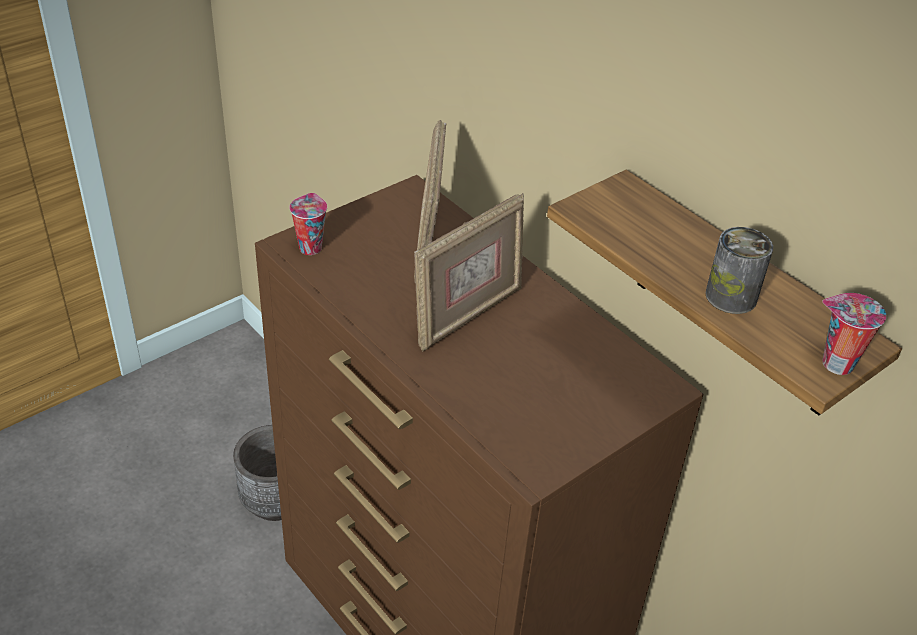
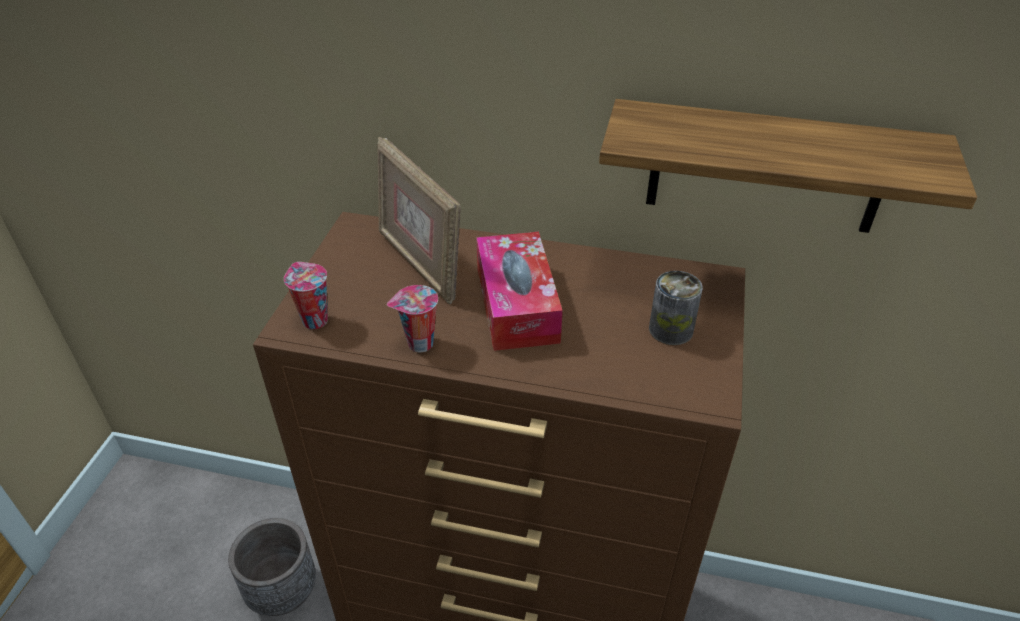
camera: 35 degrees left, 0 degrees up
(467, 315) = (516, 304): picture frame -> tissue box
(731, 296) = (817, 154): can -> can (671, 329)
(835, 364) = (942, 166): cup -> cup (418, 344)

